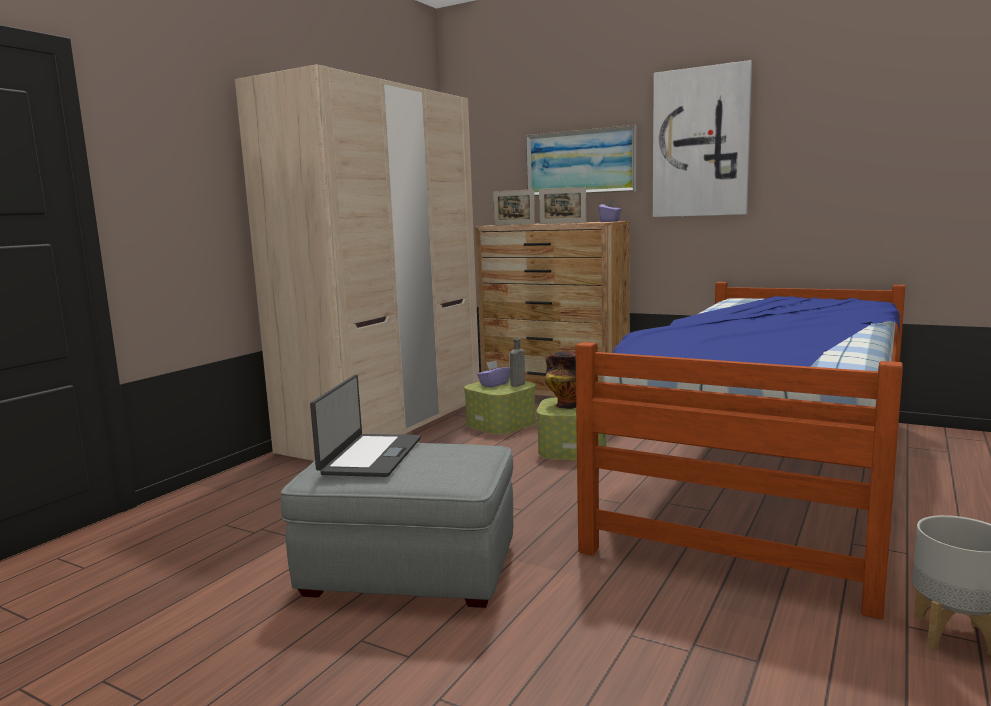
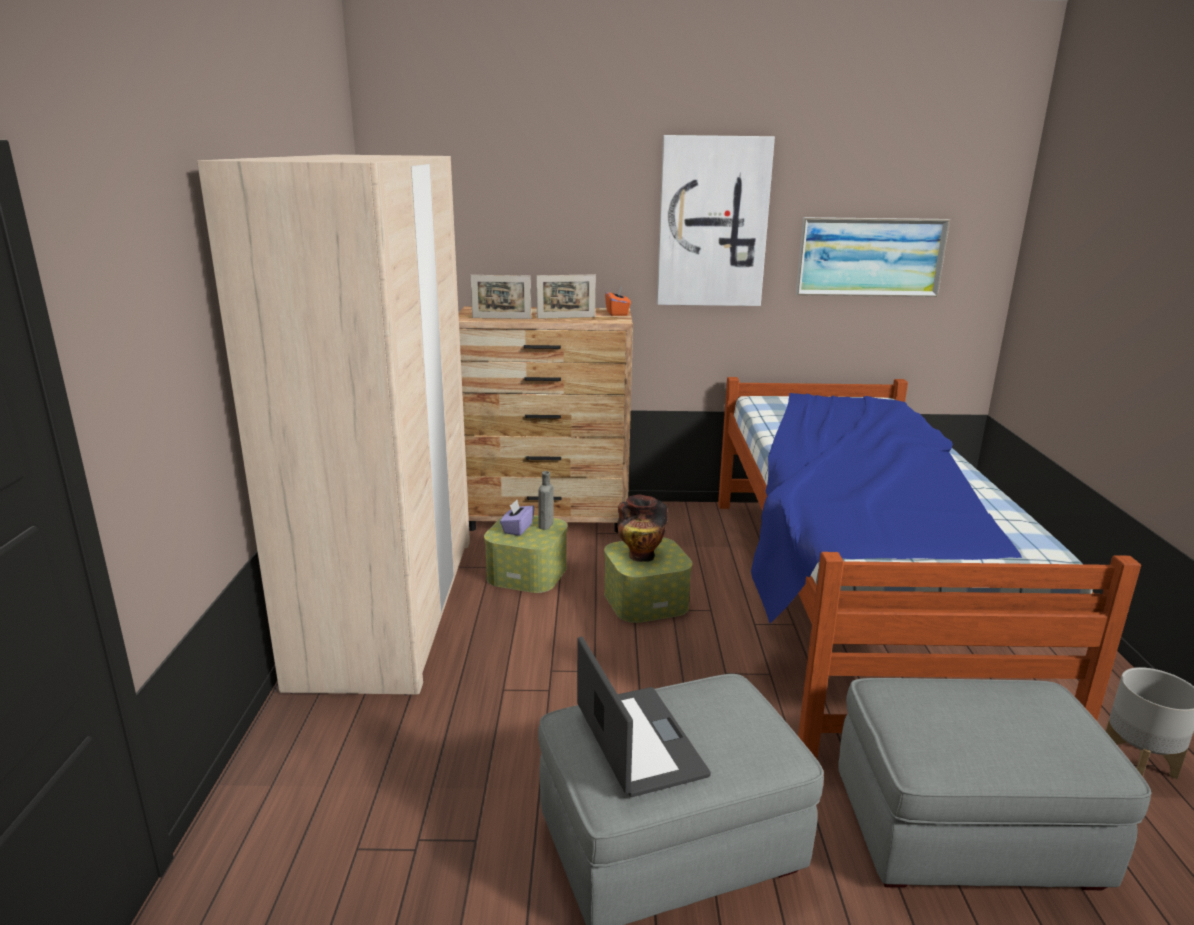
camera: 30 degrees left, 10 degrees up
(580, 162) = (565, 233): picture -> picture (870, 257)
(610, 221) = (617, 313): purple tissue box -> orange tissue box
(674, 628) = (966, 833): none -> grey ottoman

